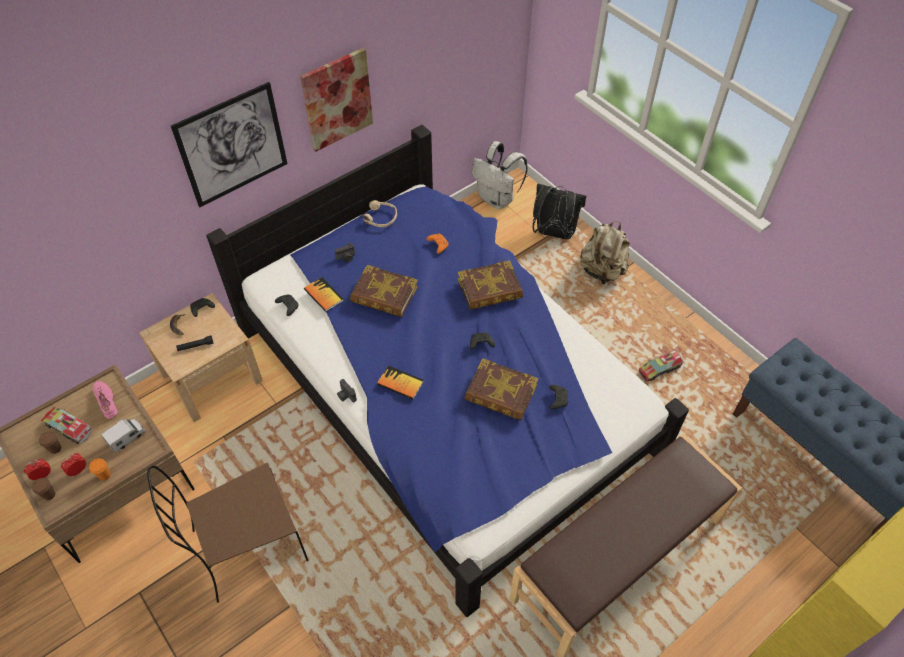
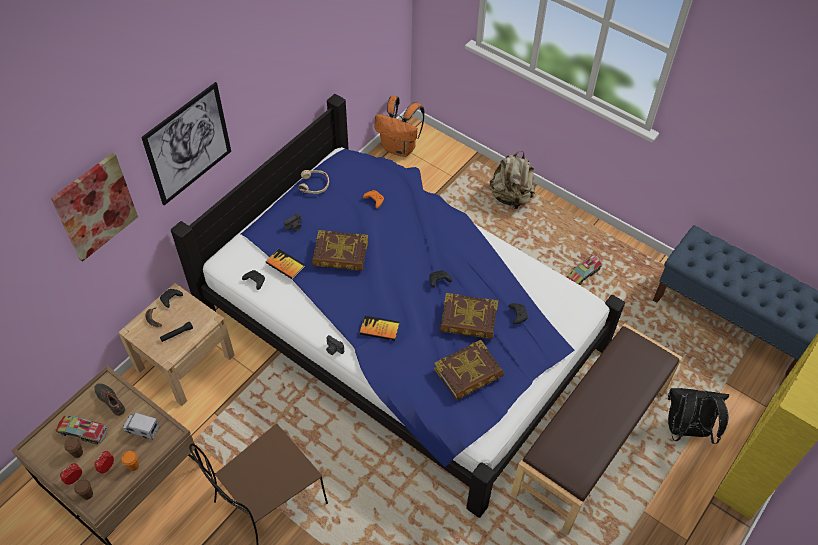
camera: 15 degrees left, 0 degrees up
(107, 401) = (111, 400): pink shoe -> black shoe
(126, 438) = (142, 429): toy truck -> toy truck turned 105 degrees counterclockwise
(337, 99) = (267, 86): picture -> picture (95, 207)
(490, 289) = (432, 232): book -> book (468, 373)
(497, 199) = (400, 148): white backpack -> orange backpack
(553, 233) = (459, 171): black backpack -> black backpack (686, 430)

